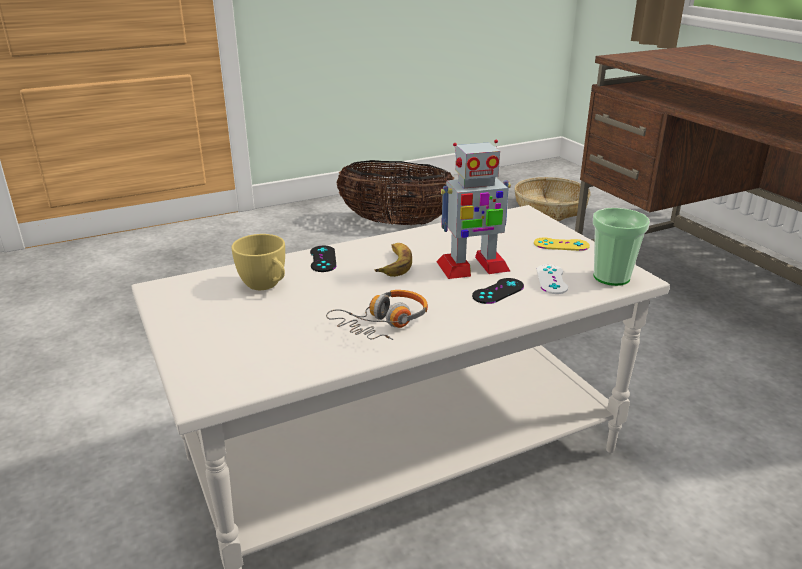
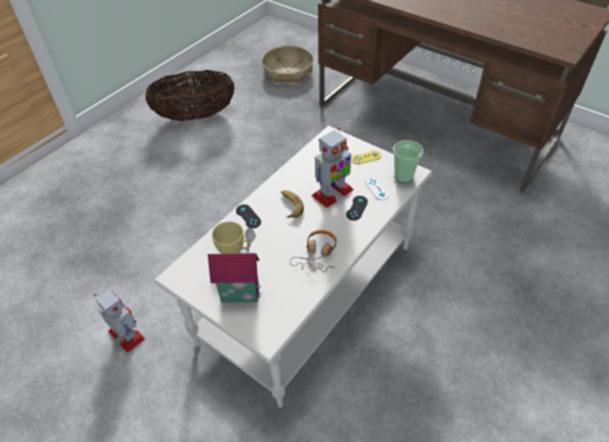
camera: 25 degrees left, 20 degrees up
(116, 413) = (127, 335): none -> toy robot
(225, 330) = (240, 293): none -> toy house

